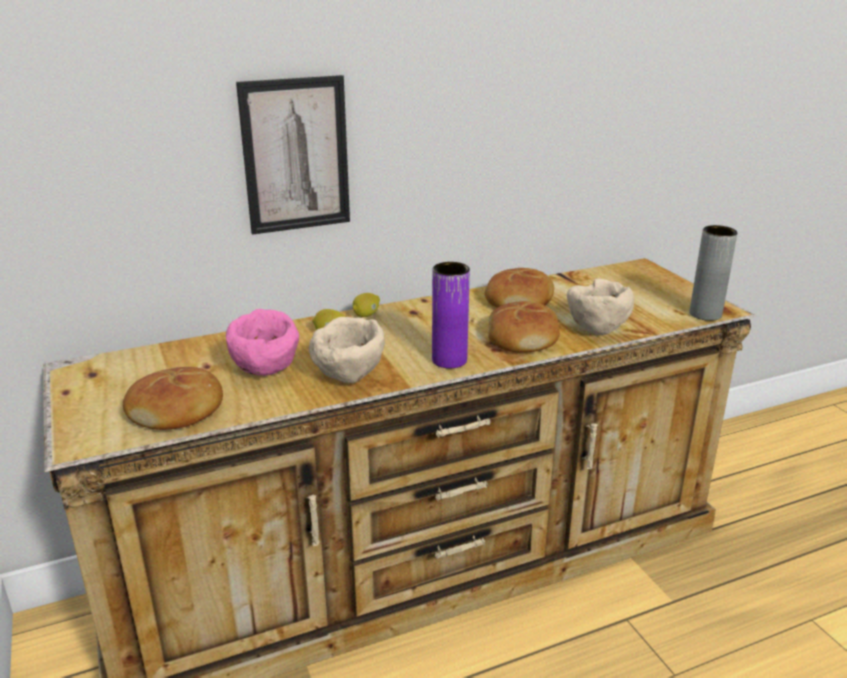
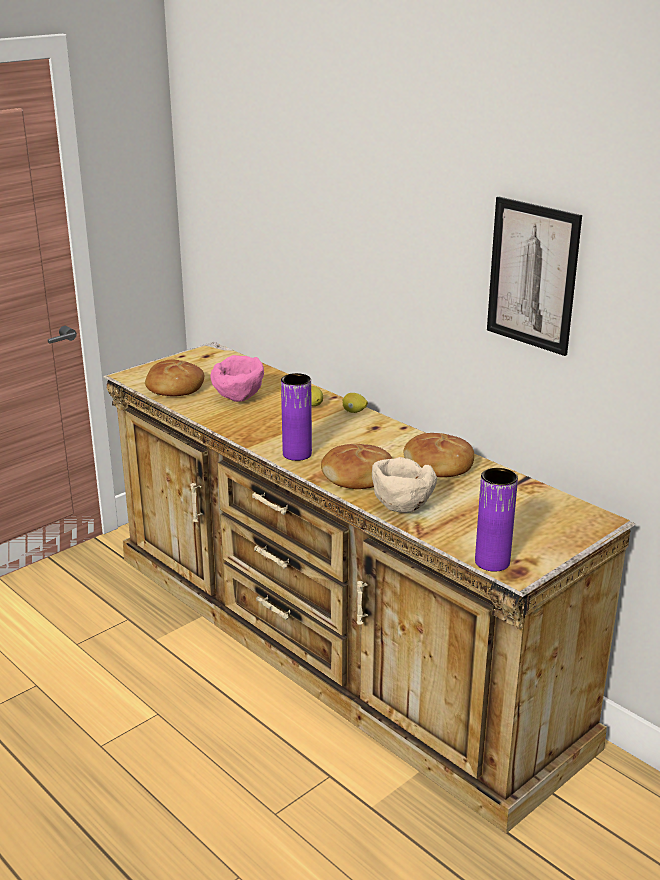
camera: 70 degrees right, 0 degrees up
(296, 155) = (345, 265): picture -> picture (532, 275)
(349, 378) = (246, 426): beige bowl -> none
(705, 314) = (492, 562): grey vase -> purple vase

